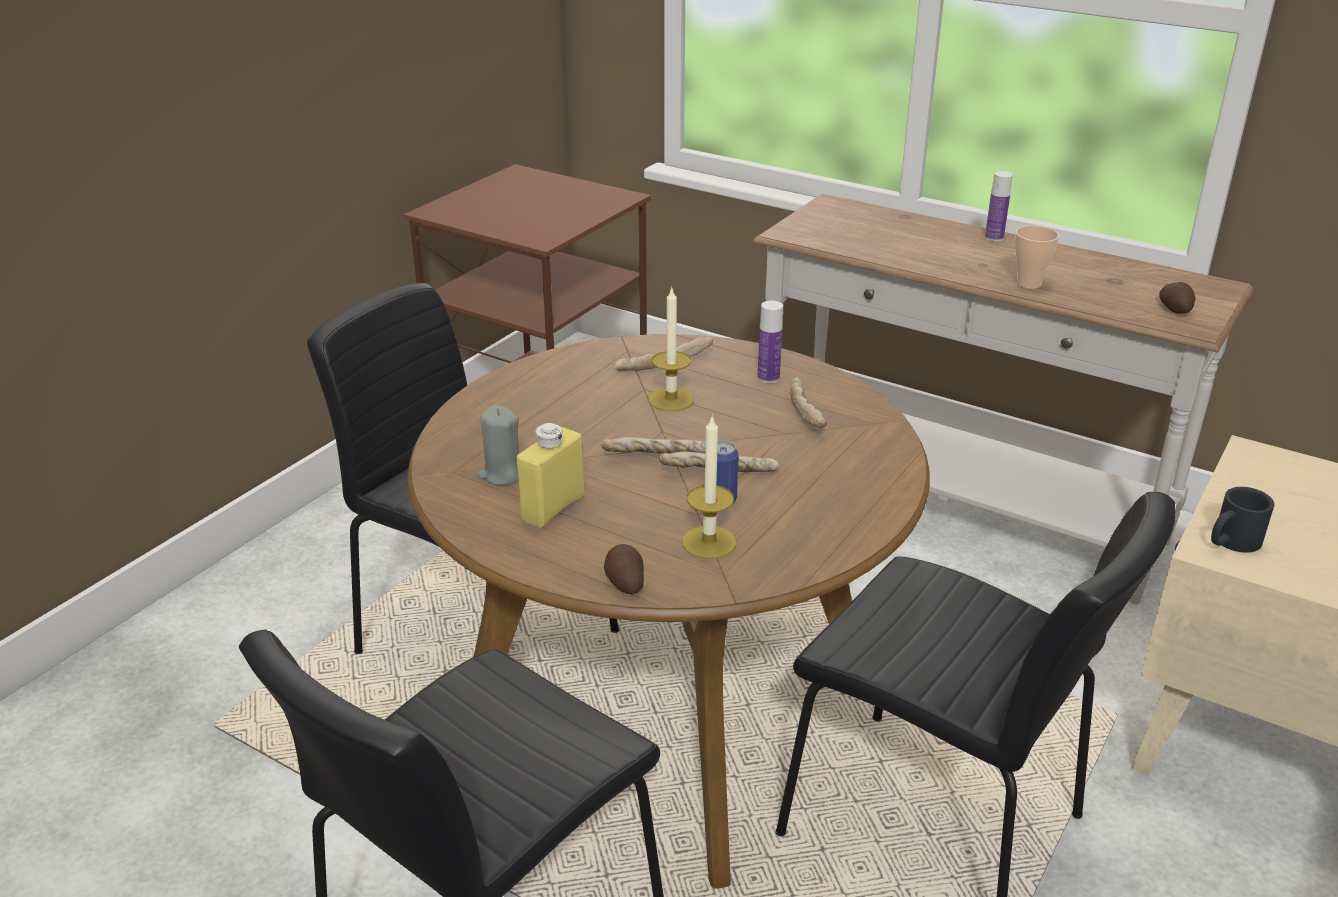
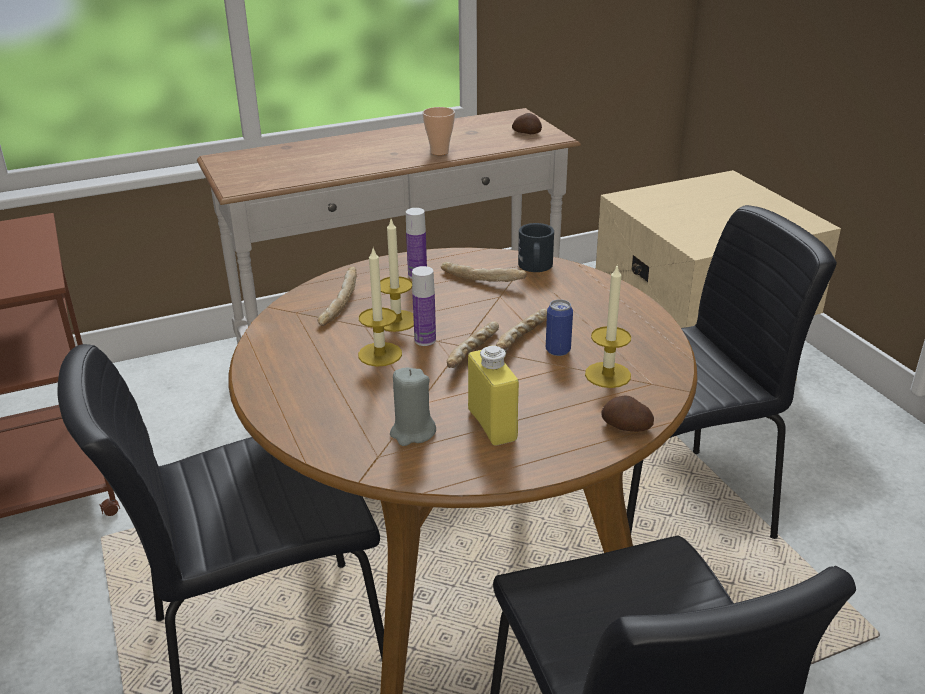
camera: 55 degrees left, 0 degrees up
(605, 414) = (380, 354): none -> candle
(994, 238) = (364, 137): bottle -> bottle (425, 340)
(1230, 542) = (698, 240): black mug -> black mug (535, 268)

